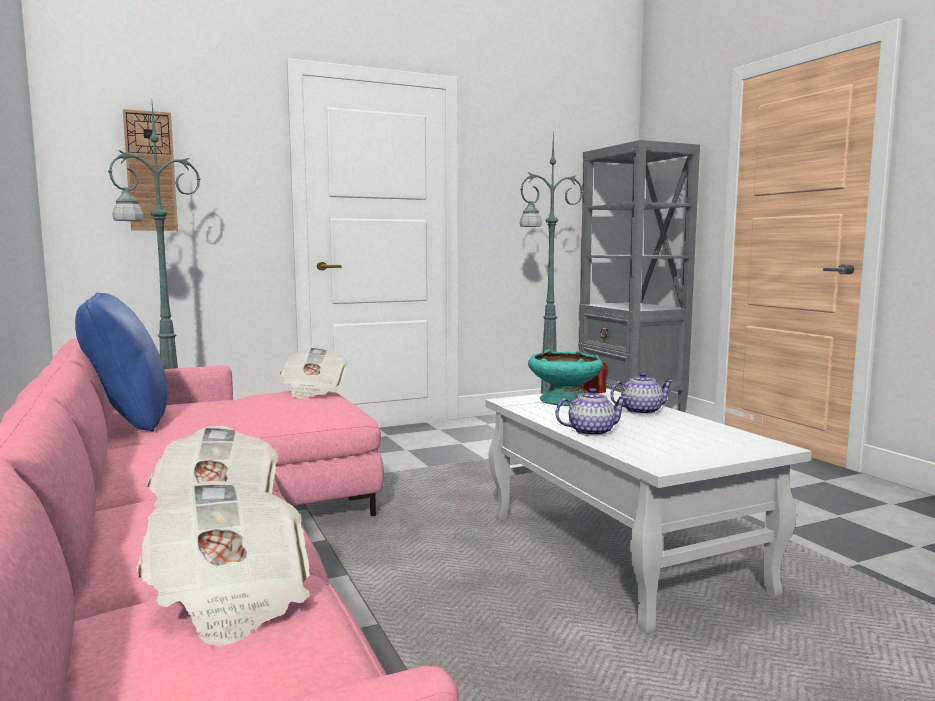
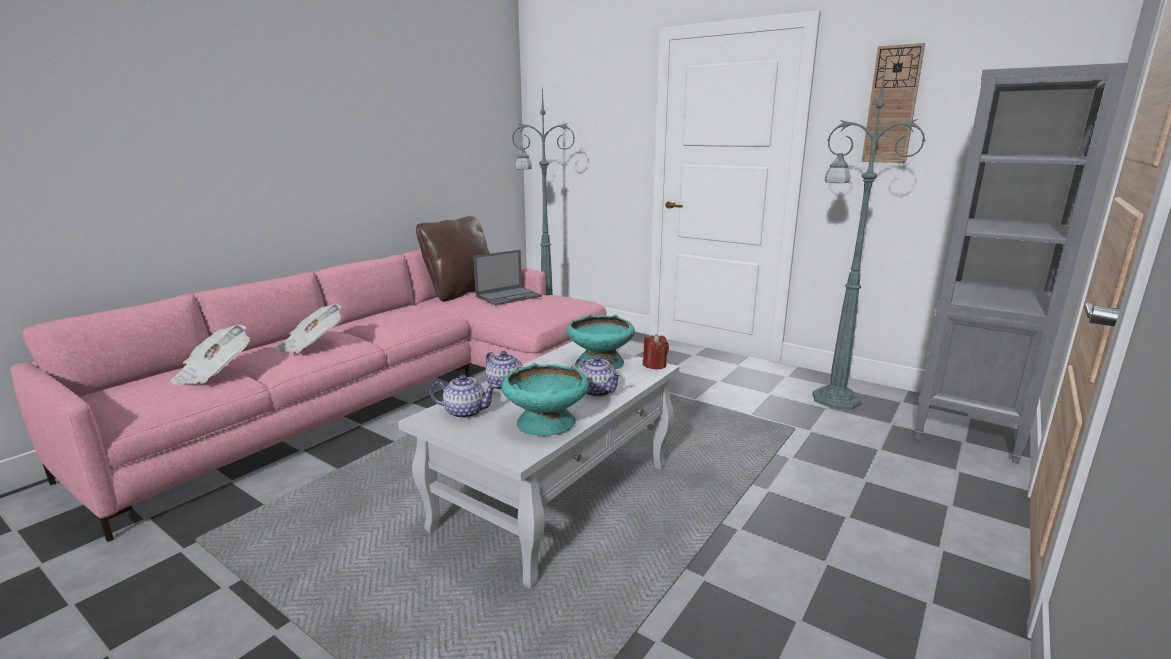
camera: 60 degrees right, 10 degrees up
(128, 420) = (461, 292): blue pillow -> brown pillow
(150, 171) = (572, 130): wall clock -> wall clock (892, 105)
(230, 403) = (509, 296): none -> laptop
(313, 391) = (567, 302): newspaper -> none
(655, 451) = (465, 412): none -> teapot
(706, 432) = (546, 423): none -> turquoise bowl

